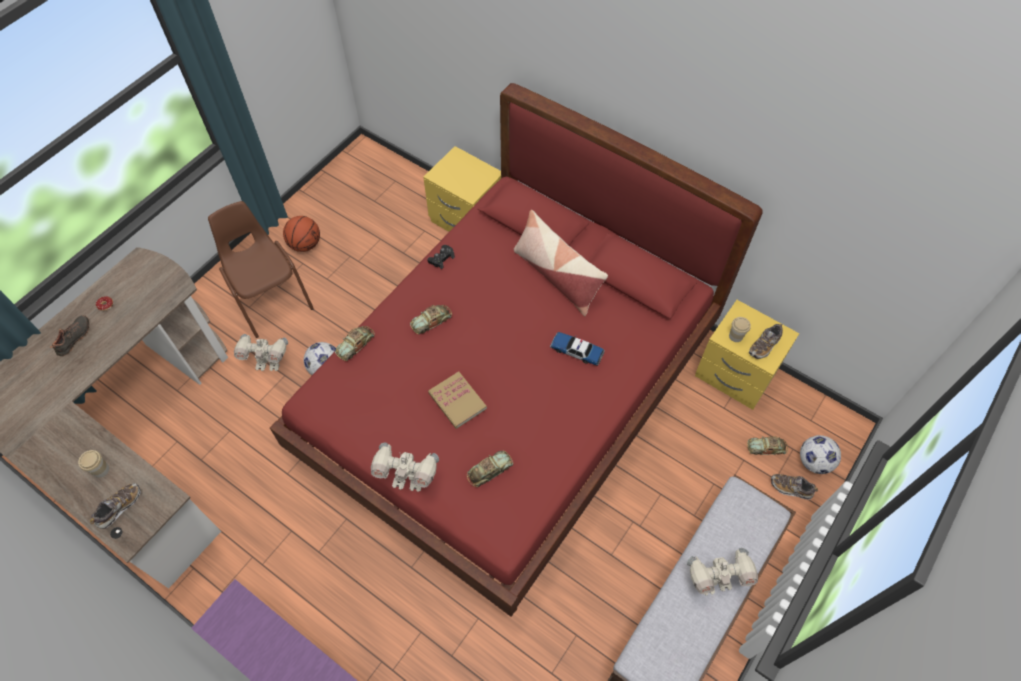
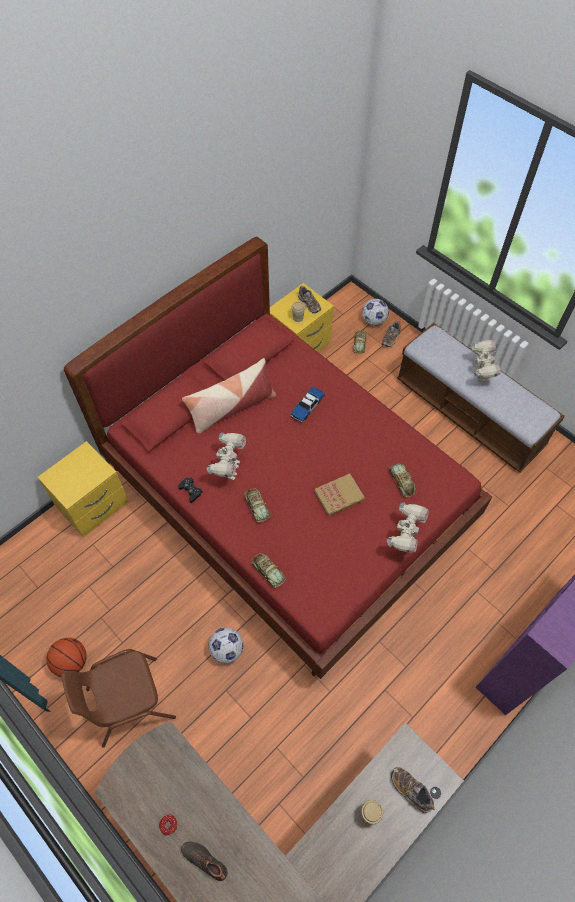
camera: 80 degrees left, 0 degrees up
(268, 363) = (209, 706): toy robot -> toy robot (229, 469)

